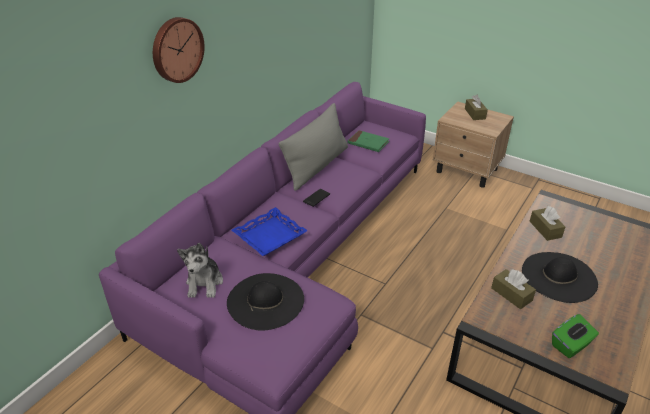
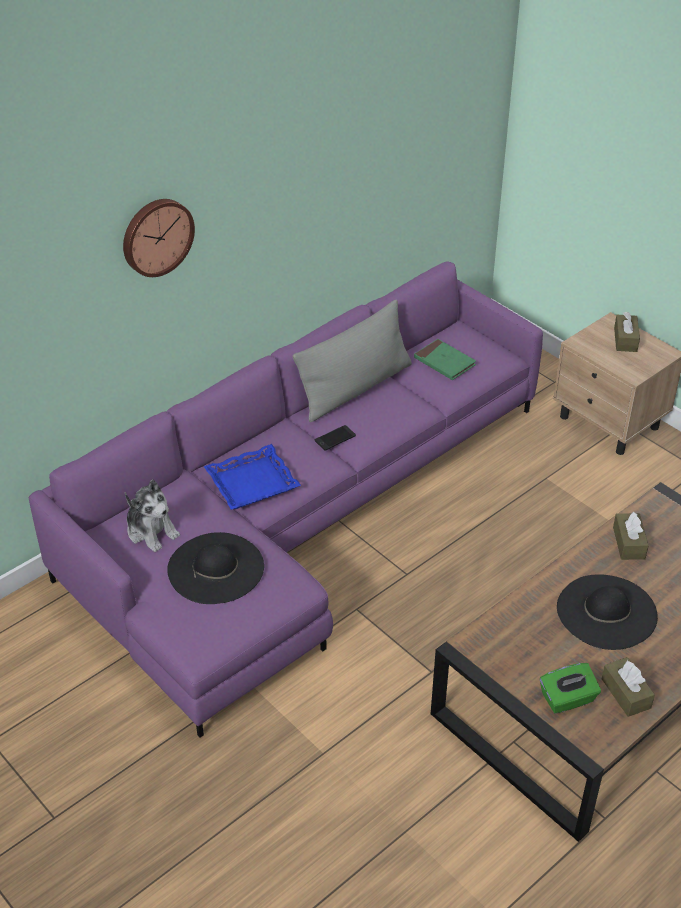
camera: 15 degrees right, 5 degrees up
(204, 283) = (152, 531): plush toy -> plush toy turned 60 degrees counterclockwise
(511, 294) = (528, 622): brown tissue box -> brown tissue box (626, 693)

